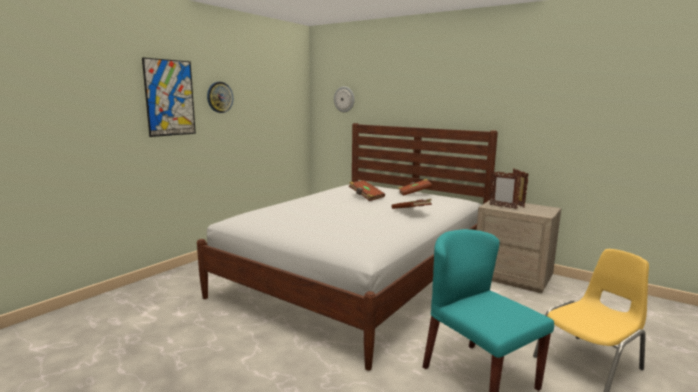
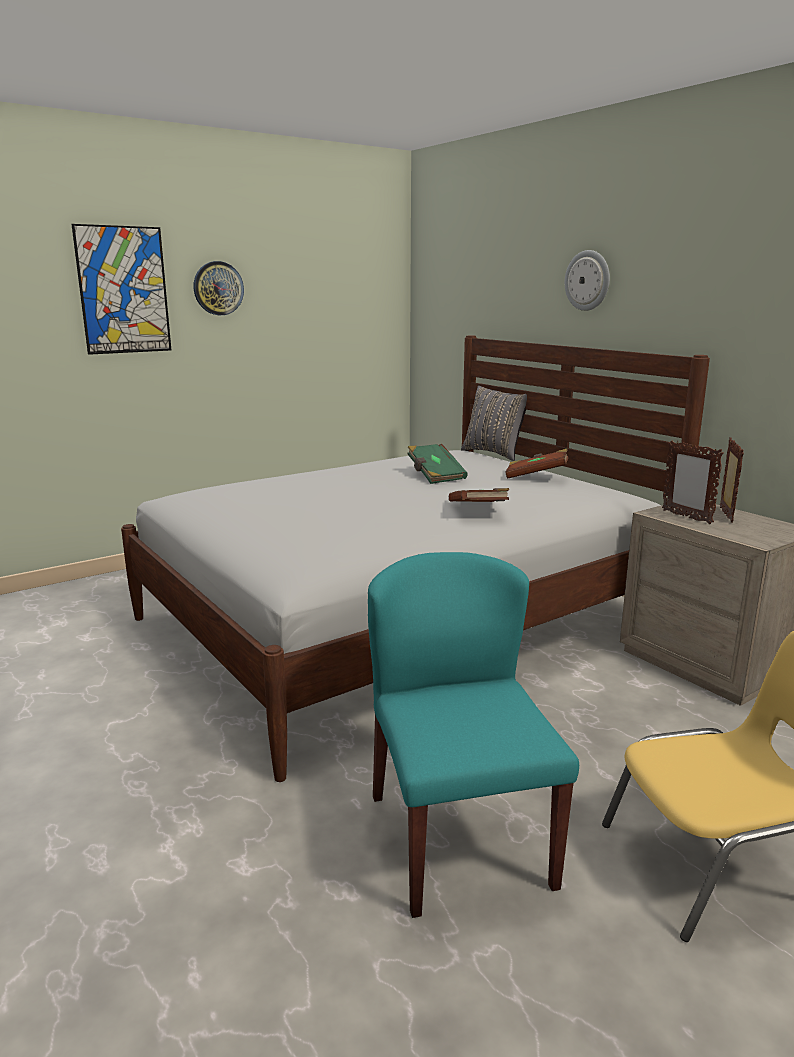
camera: 20 degrees right, 5 degrees up
(344, 99) = (459, 290): wall clock -> wall clock (588, 280)
(366, 197) = (435, 476): brown book -> green book
(376, 184) = (494, 453): none -> grey pillow

